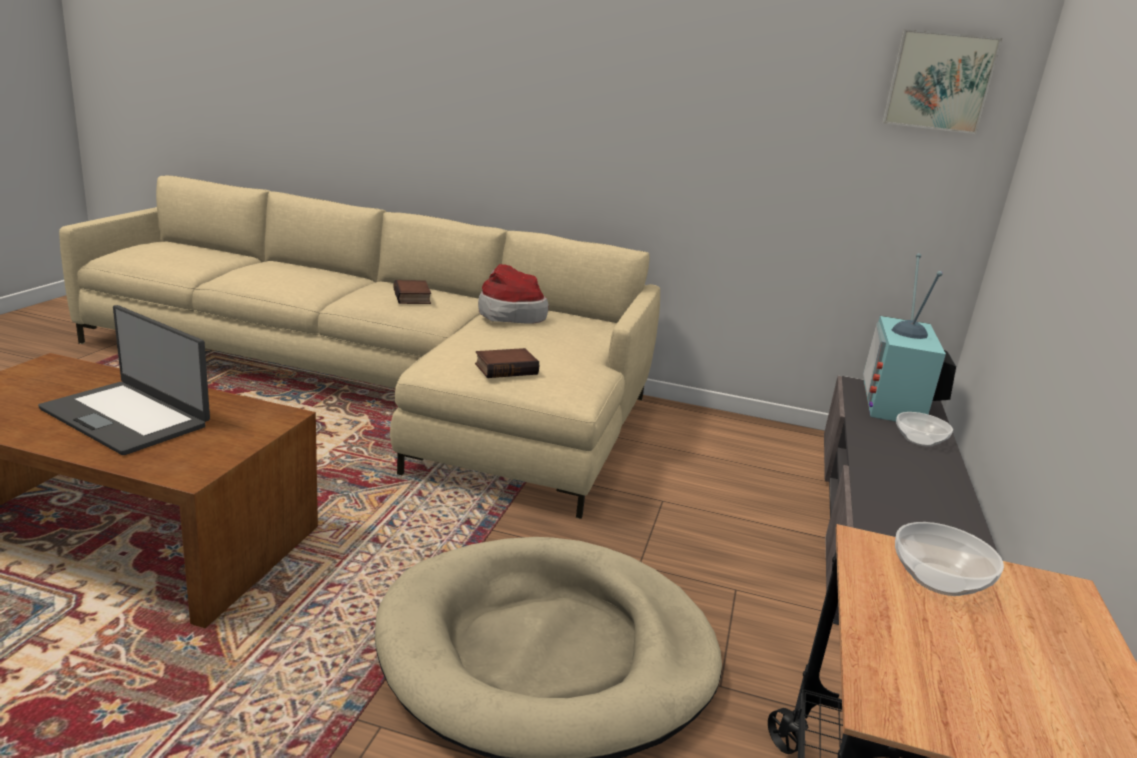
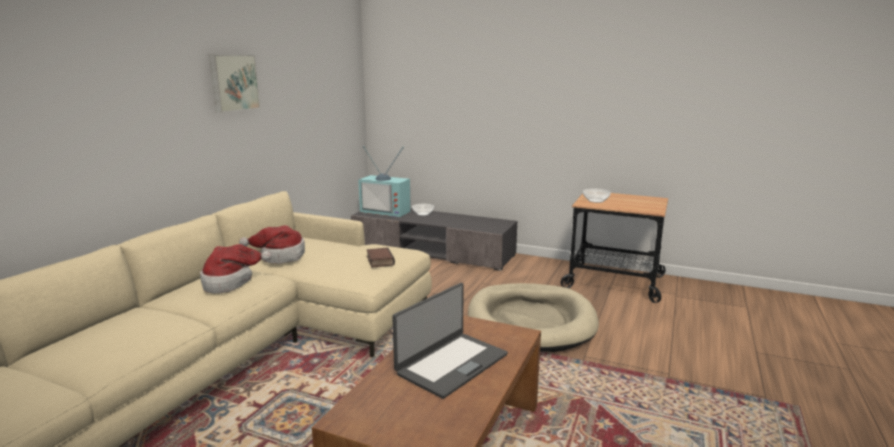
camera: 80 degrees left, 5 degrees down
(413, 297) = (230, 282): book -> hat
(939, 81) = (342, 69): picture -> picture (233, 82)

